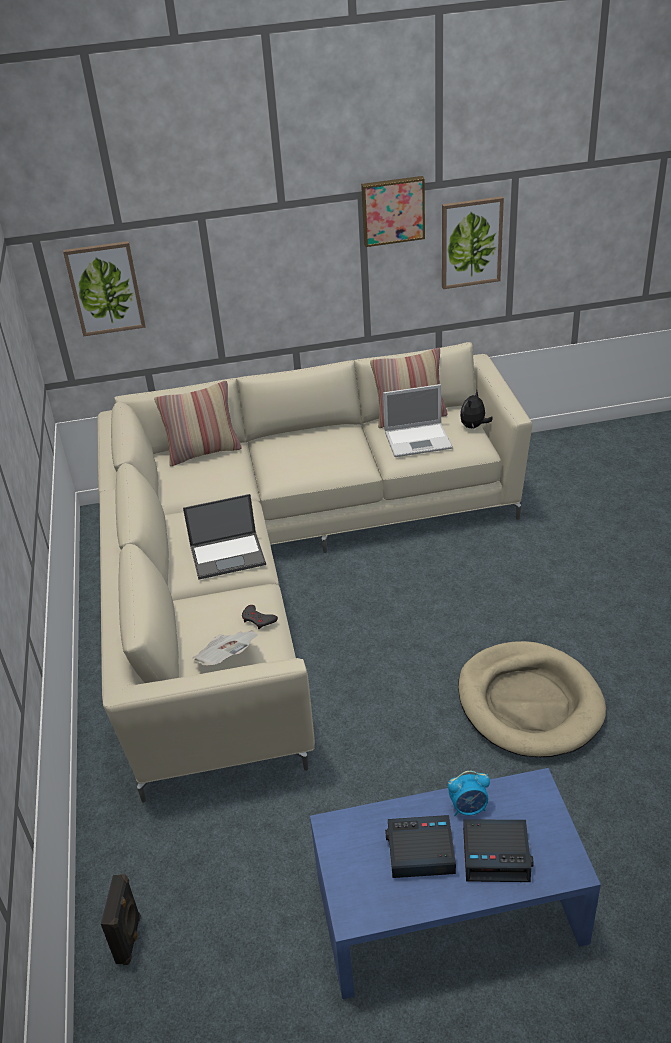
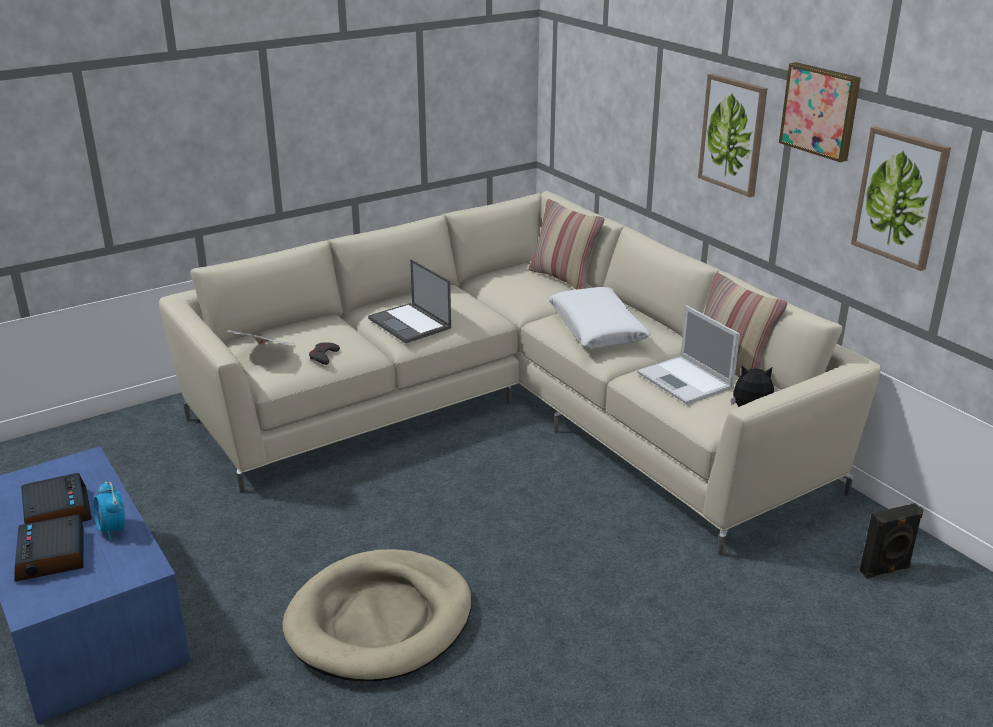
camera: 65 degrees right, 10 degrees down
(105, 288) = (584, 87): picture -> picture (733, 134)
(129, 939) = (49, 451): black speaker -> black speaker (885, 570)
(311, 458) = (597, 329): none -> white pillow

